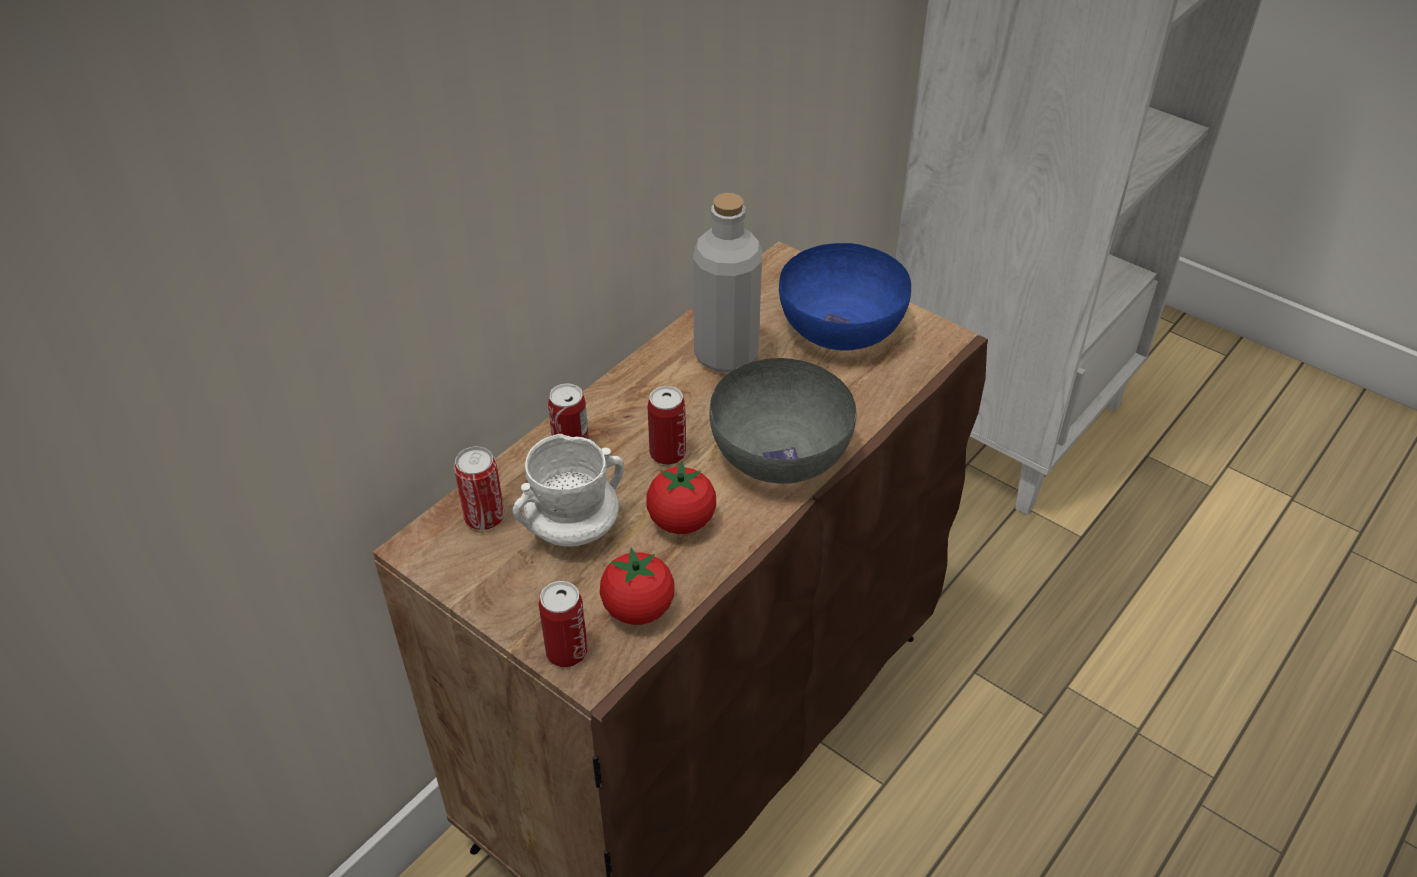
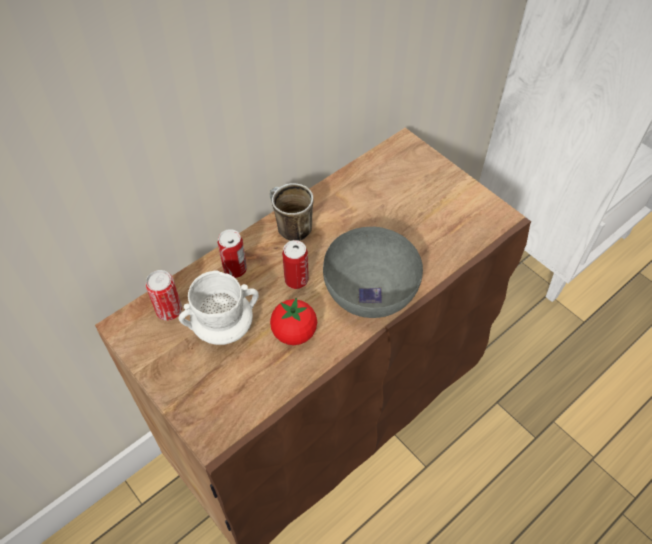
camera: 10 degrees right, 10 degrees up
(566, 652) = (199, 419): can -> none
(638, 609) = (252, 394): tomato -> none
(640, 388) = (289, 228): none -> mug
(726, 354) = (351, 210): grey bottle -> none
(840, 329) = (432, 200): blue bowl -> none

